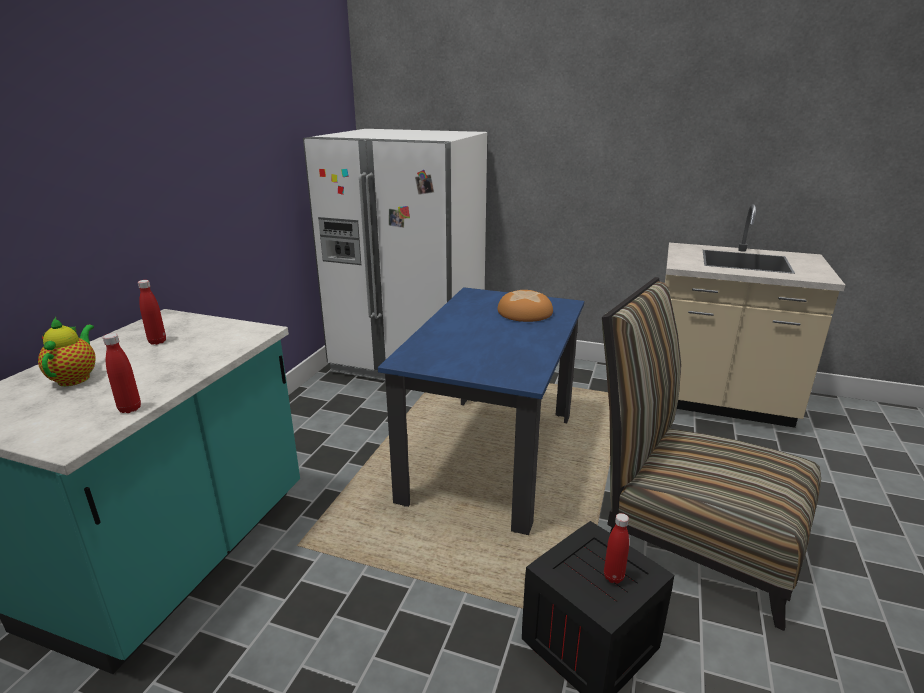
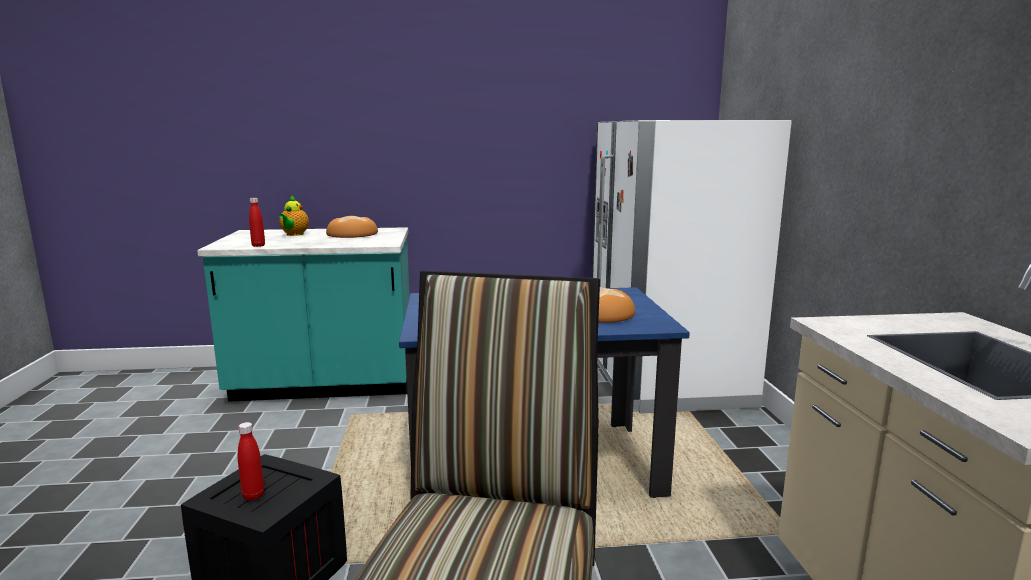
camera: 65 degrees right, 10 degrees down
(76, 377) = (294, 234): teapot -> teapot turned 120 degrees clockwise
(157, 342) = (352, 234): red bottle -> bread

